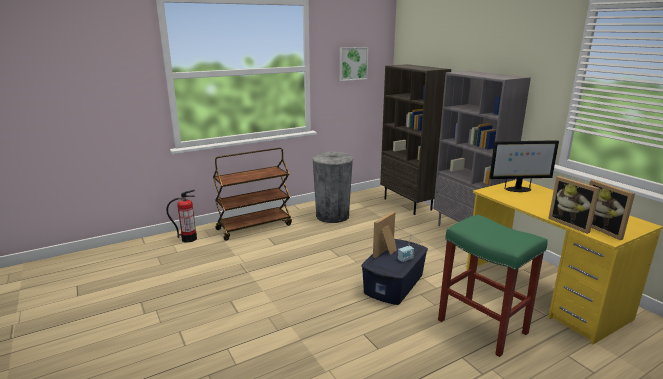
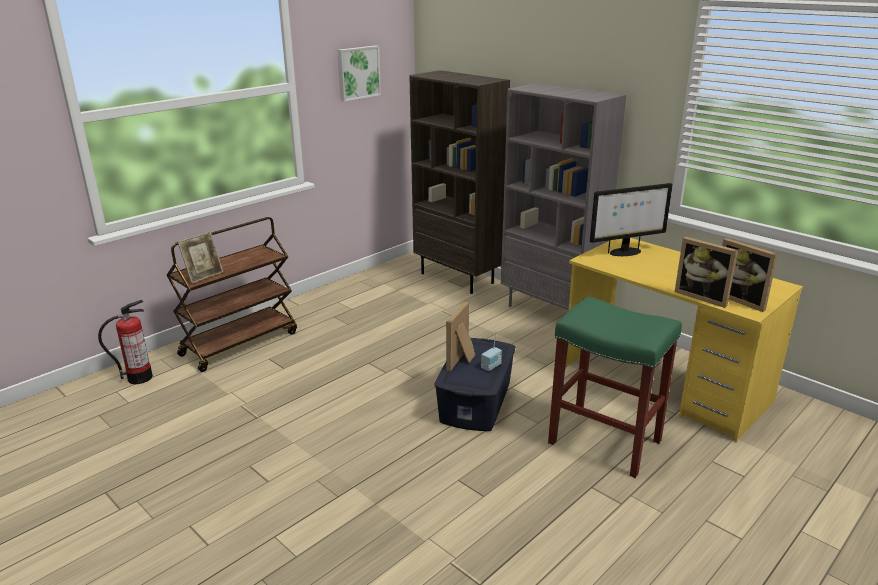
camera: 15 degrees left, 5 degrees up
(233, 179) = (204, 276): none -> picture frame
(332, 216) = (354, 310): grey trash can -> none

